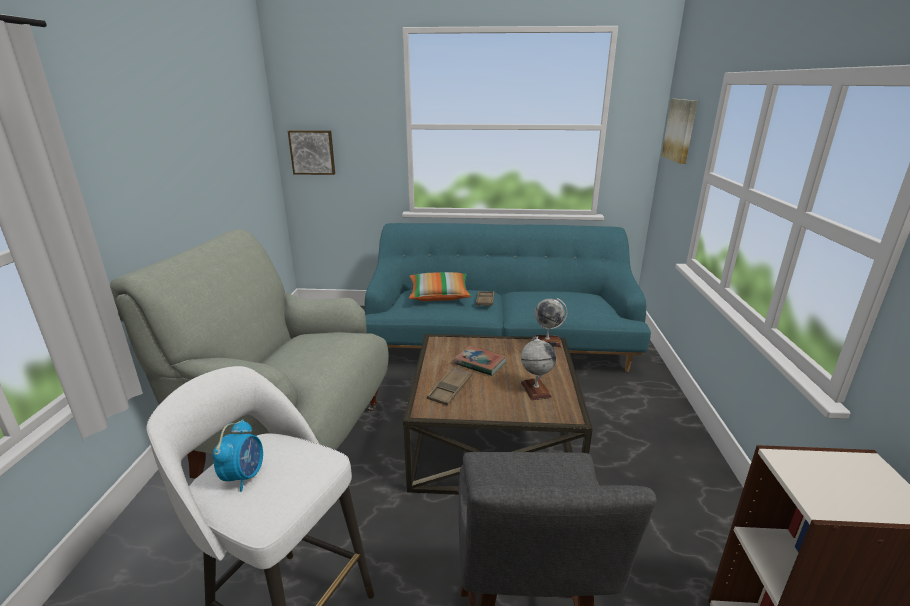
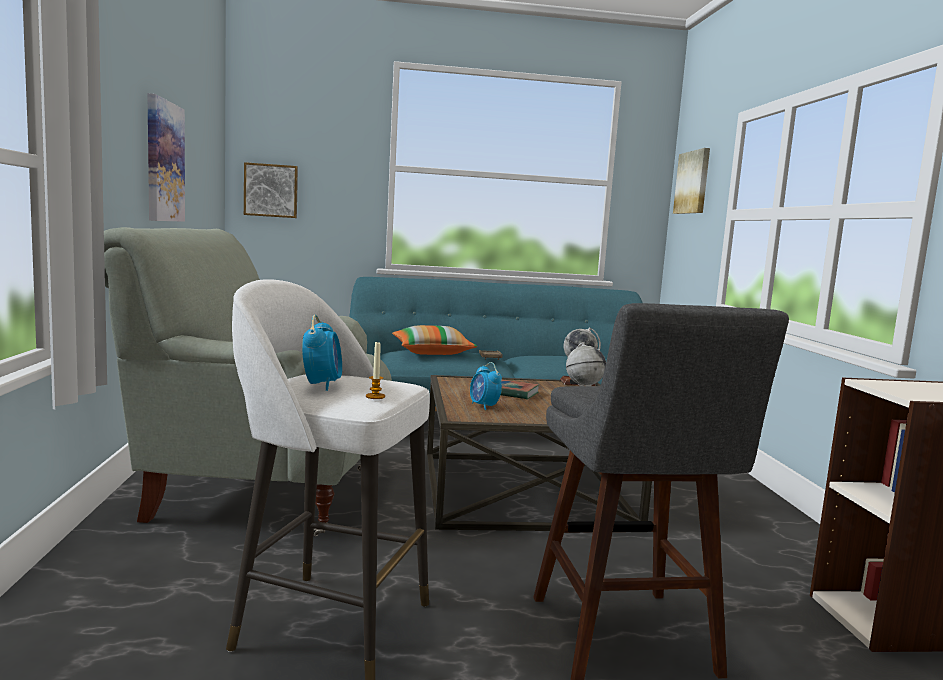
camera: 10 degrees left, 15 degrees down
(194, 169) = (163, 161): none -> picture
(278, 503) = (375, 397): none -> candle
(450, 389) = (484, 406): brown tray -> alarm clock

